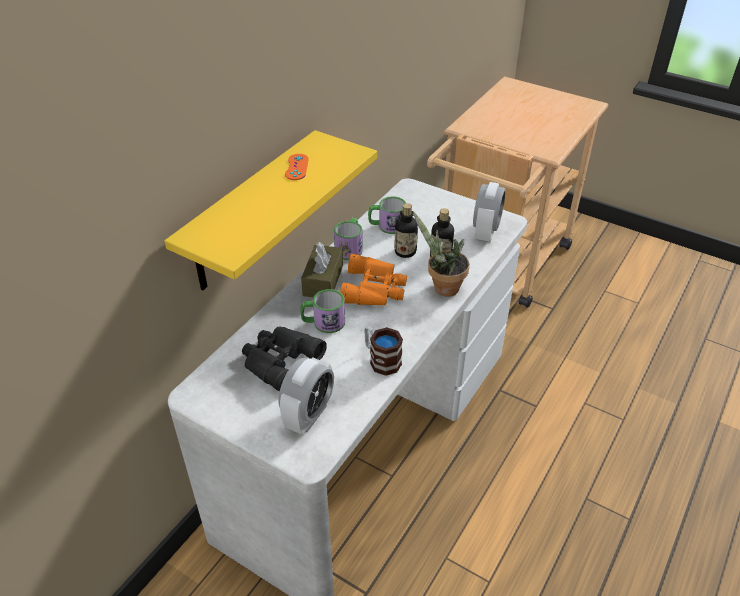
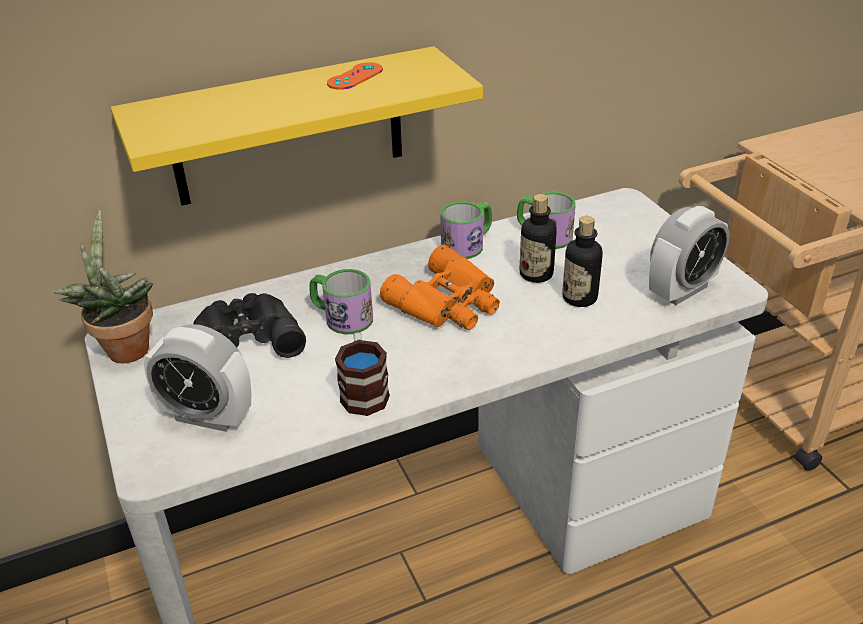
camera: 35 degrees right, 5 degrees down
(309, 415) = (207, 416): alarm clock -> alarm clock turned 45 degrees clockwise
(323, 280) = (394, 269): brown tissue box -> none
(442, 288) = (541, 337): potted plant -> potted plant (125, 347)

